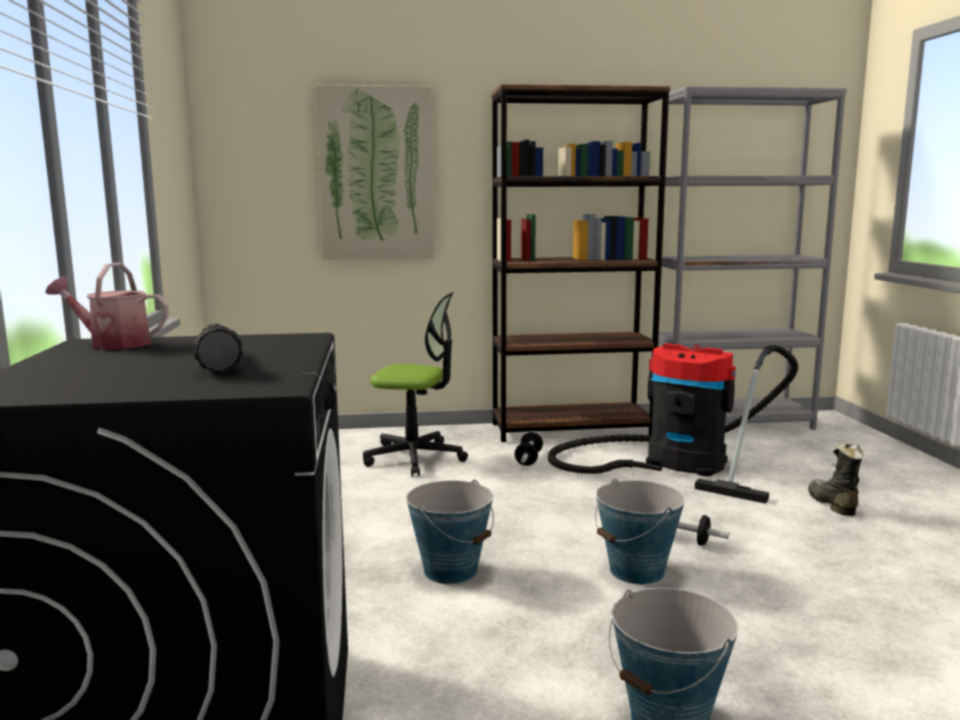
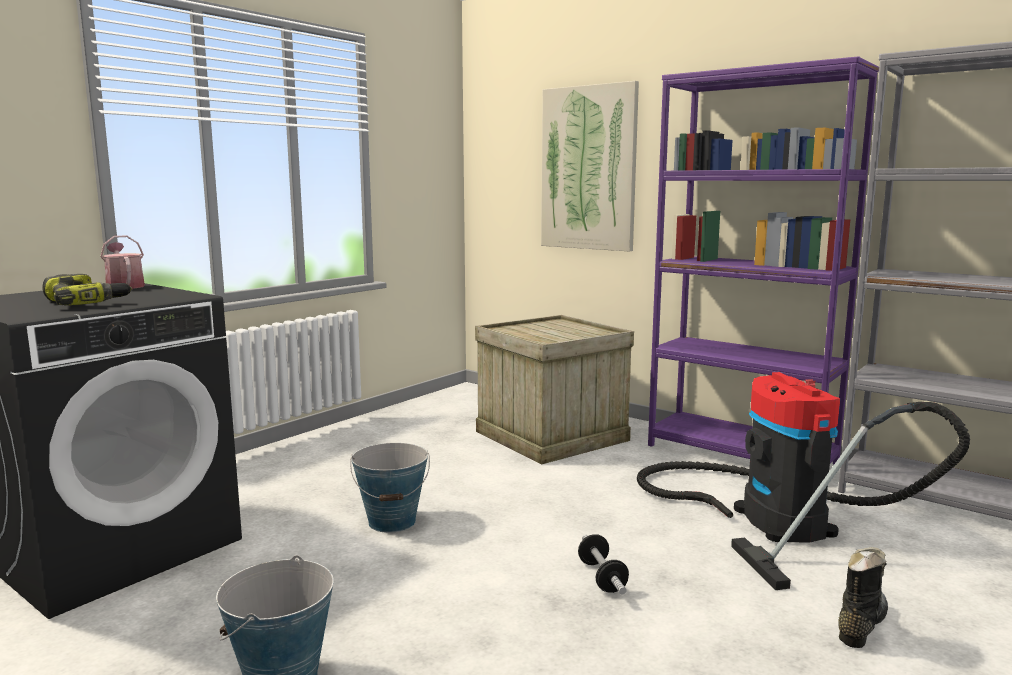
camera: 45 degrees right, 0 degrees up
(220, 363) = (86, 302): flashlight -> power drill
(415, 458) = (551, 437): office chair -> crate
(529, 459) = (636, 466): dumbbell -> none
(571, 429) = (741, 454): brown bookcase -> purple bookcase
(637, 571) = (505, 583): bucket -> none

